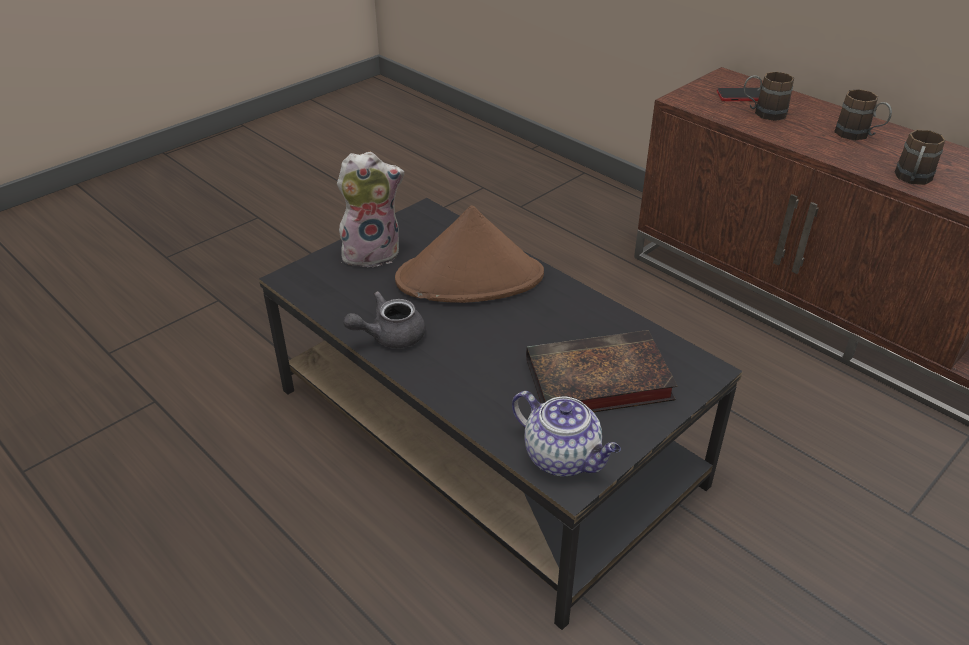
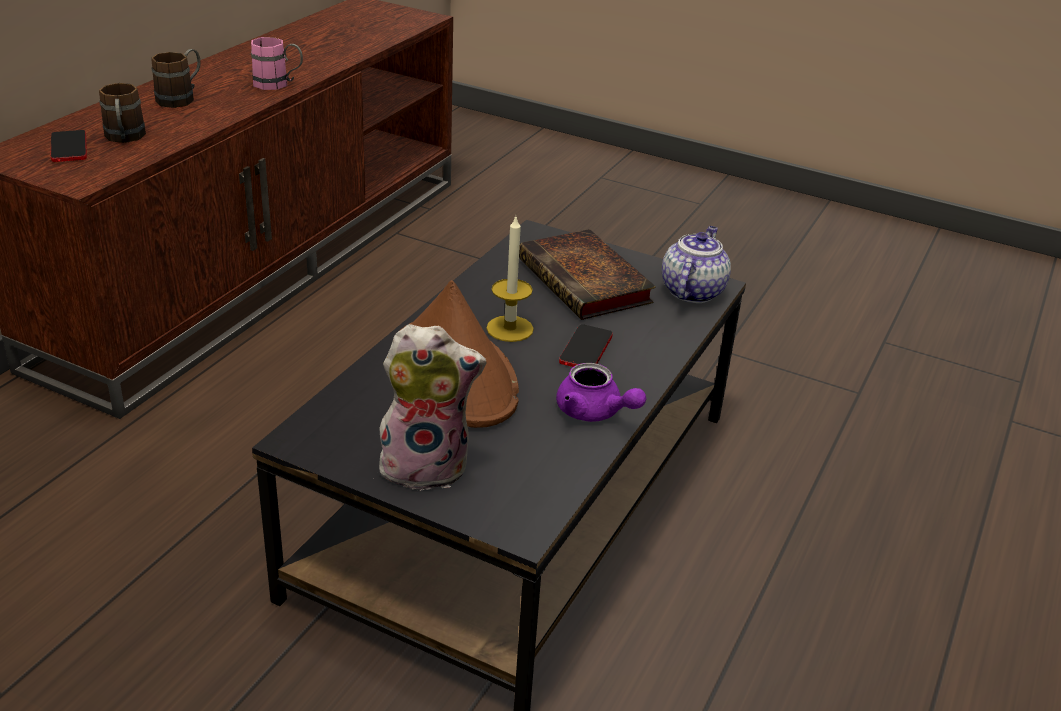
camera: 110 degrees left, 5 degrees down
(372, 253) = (427, 465): plush toy -> plush toy turned 120 degrees clockwise
(389, 336) = (594, 412): grey teapot -> purple teapot
(479, 353) = (586, 349): none -> phone
(526, 317) = (510, 329): none -> candle
(912, 180) = (278, 84): brown mug -> pink mug

